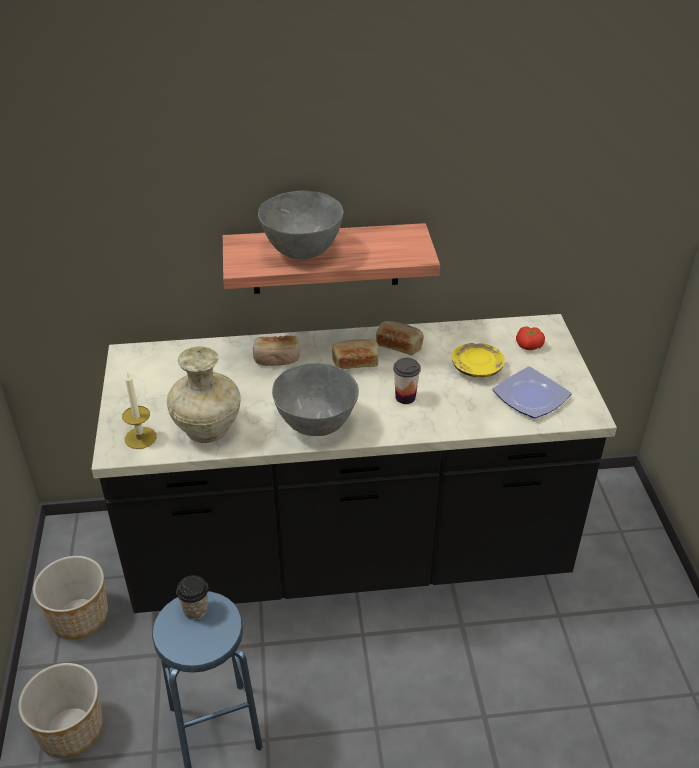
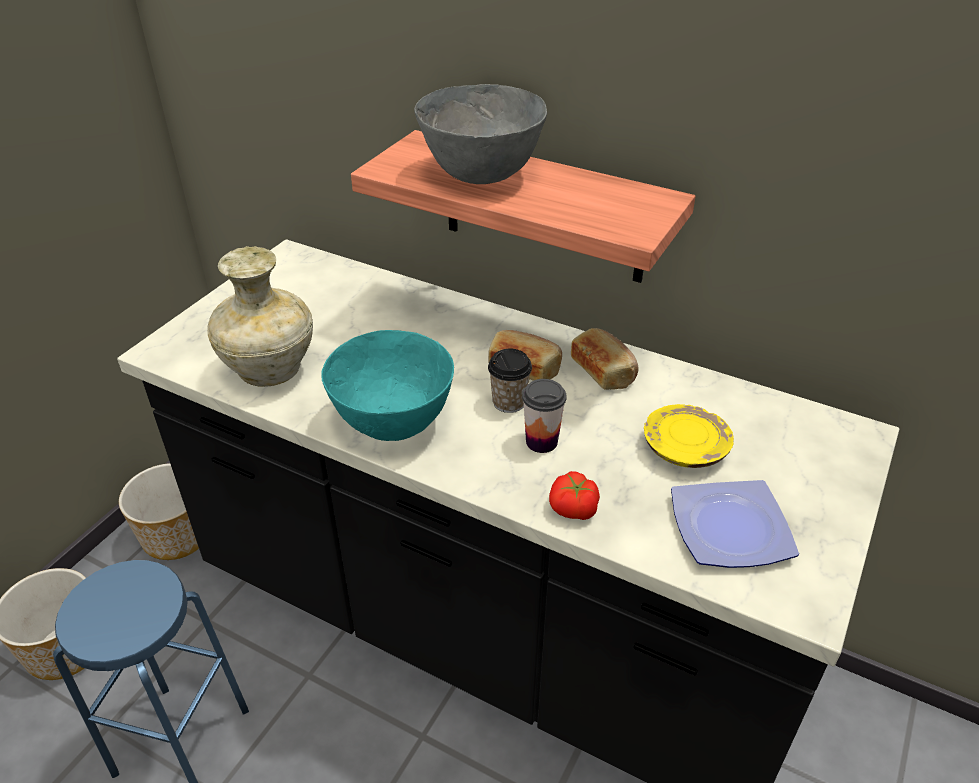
camera: 35 degrees right, 0 degrees up
(140, 438) = (197, 347): candle -> none
(196, 610) = (138, 587): cup -> cup (509, 402)
(277, 359) = (435, 324): bread -> none
(317, 424) = (394, 423): grey bowl -> turquoise bowl
(529, 346) = (799, 452): tomato -> tomato (573, 508)

